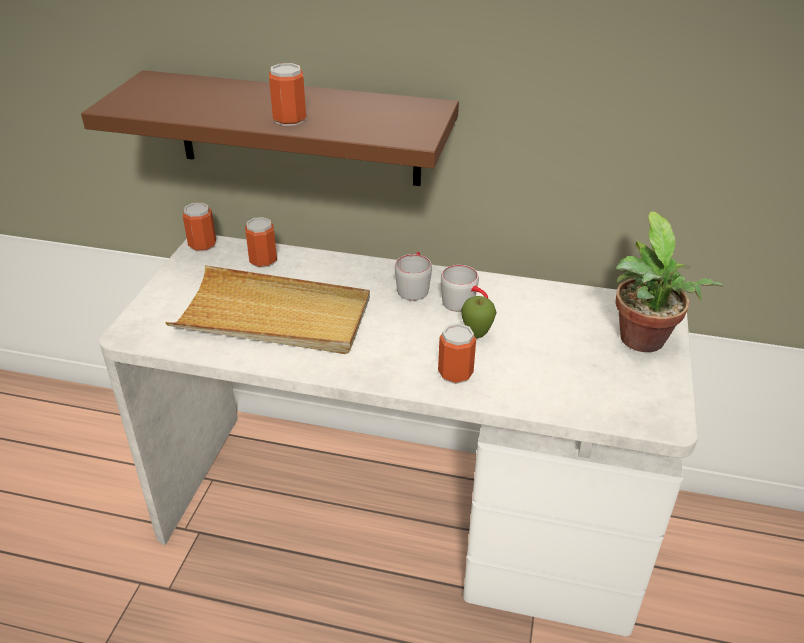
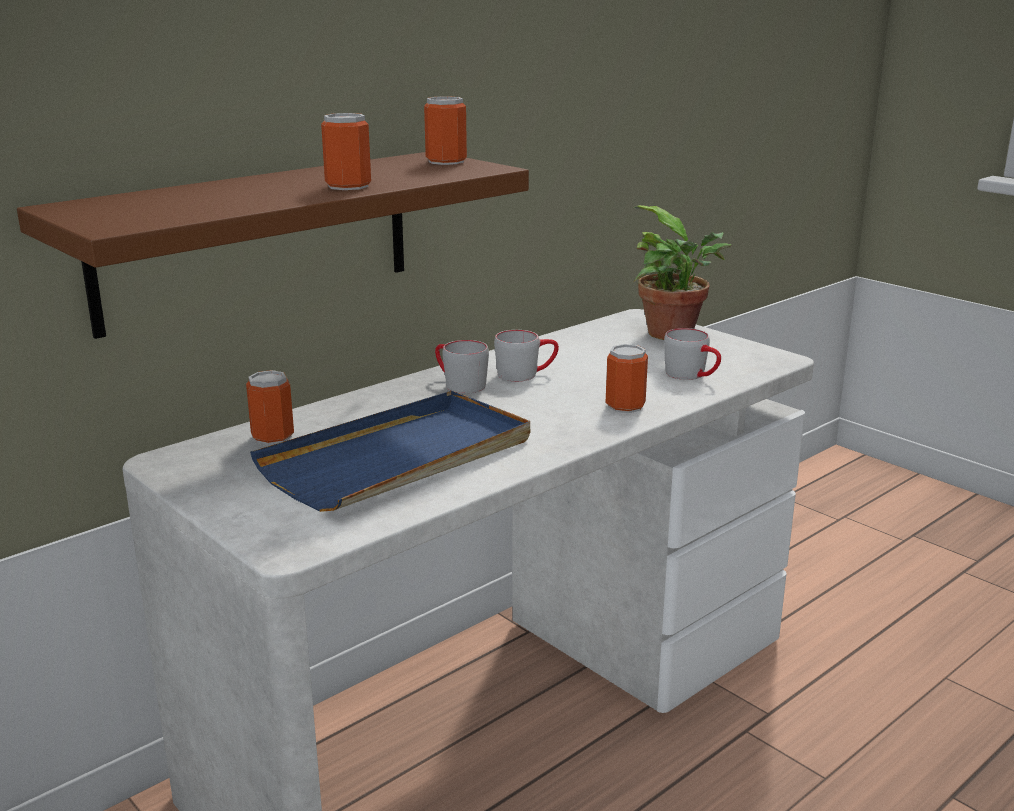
camera: 55 degrees left, 15 degrees down
(202, 245) = (165, 461): can -> can (446, 161)
(274, 317) = (400, 458): beige tray -> blue tray
(476, 335) = (579, 382): apple -> none
(559, 385) = (692, 375): none -> grey mug

